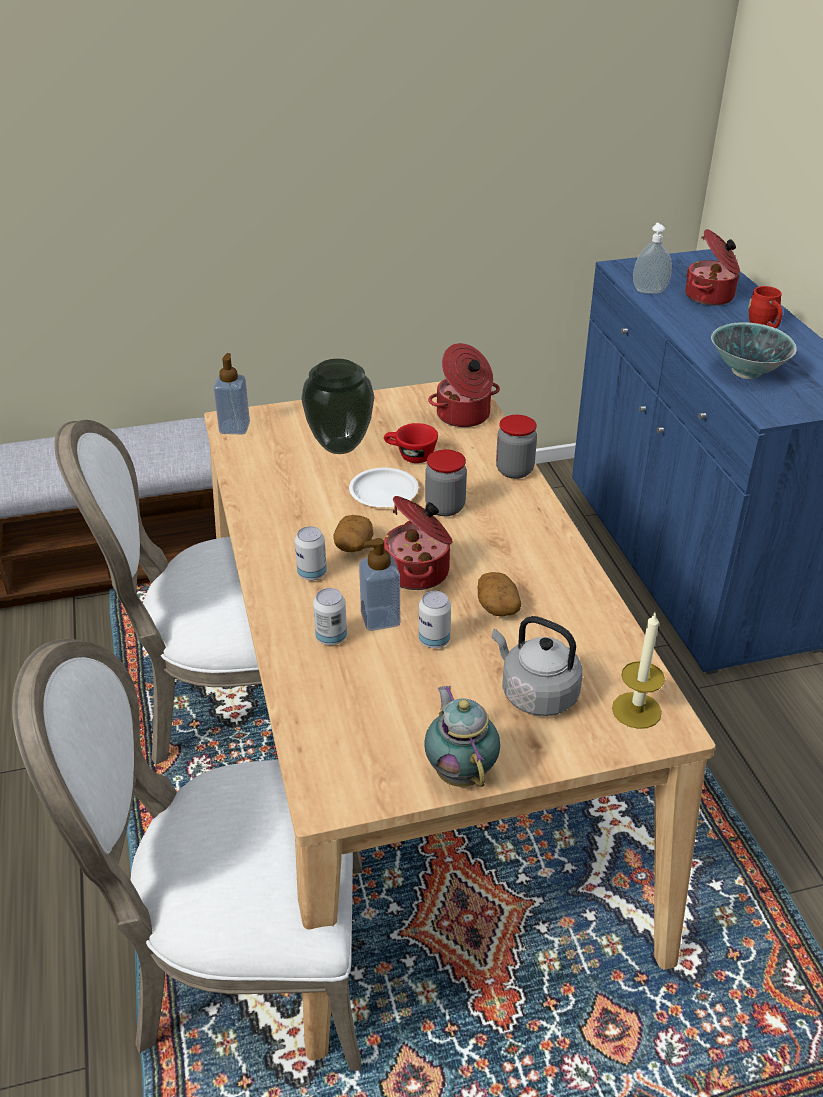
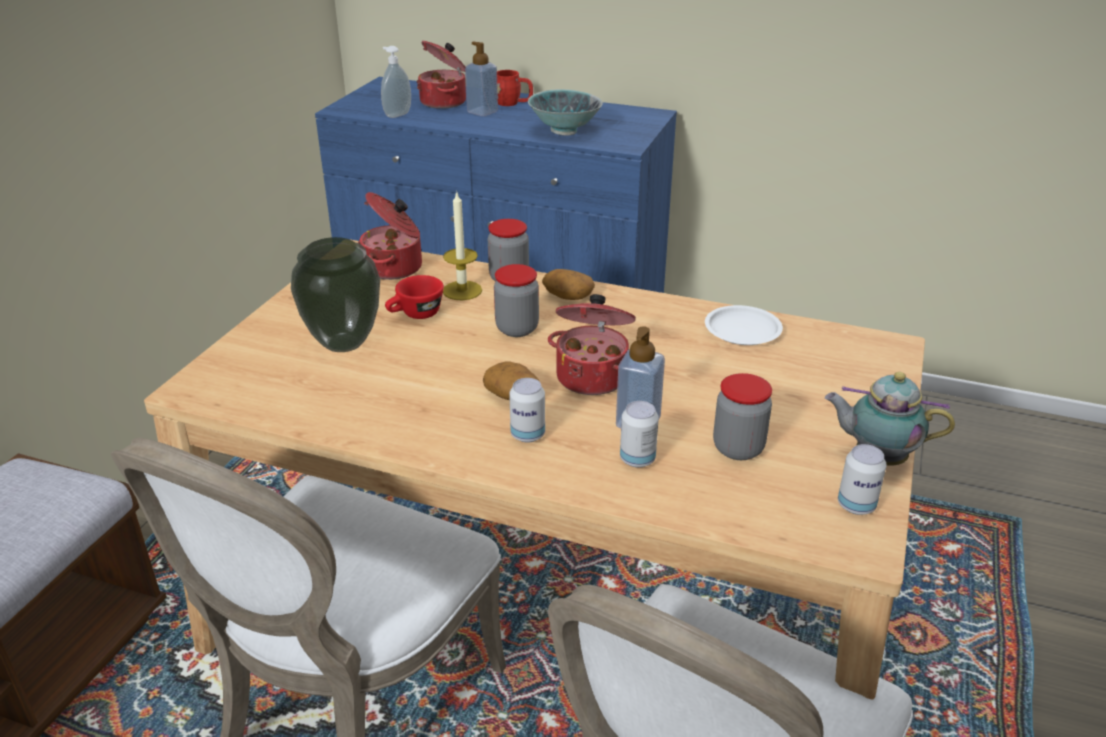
camera: 55 degrees left, 5 degrees down
(234, 427) = (208, 391): soap dispenser -> soap dispenser (482, 112)
(384, 493) = (452, 349): white plate -> white plate (743, 330)
(396, 684) = (738, 448): none -> jar
(434, 640) = (697, 406): can -> can (856, 505)
(497, 606) = (681, 358): potato -> potato (567, 296)
(535, 693) = (808, 385): grey kettle -> none
(636, 710) = (863, 351): candle -> candle (462, 290)

